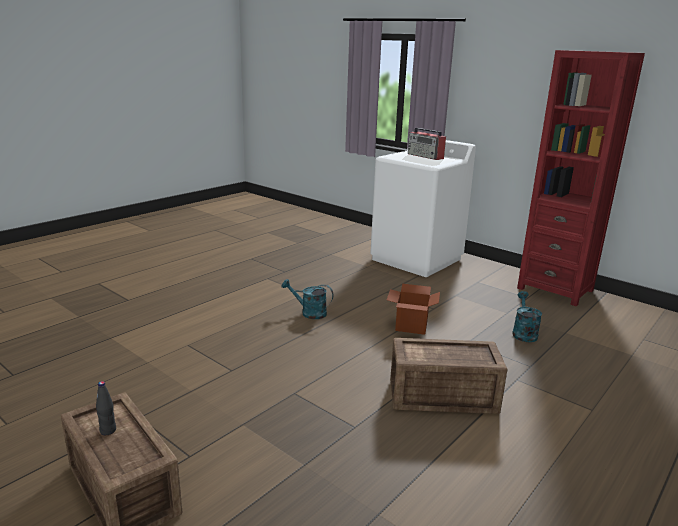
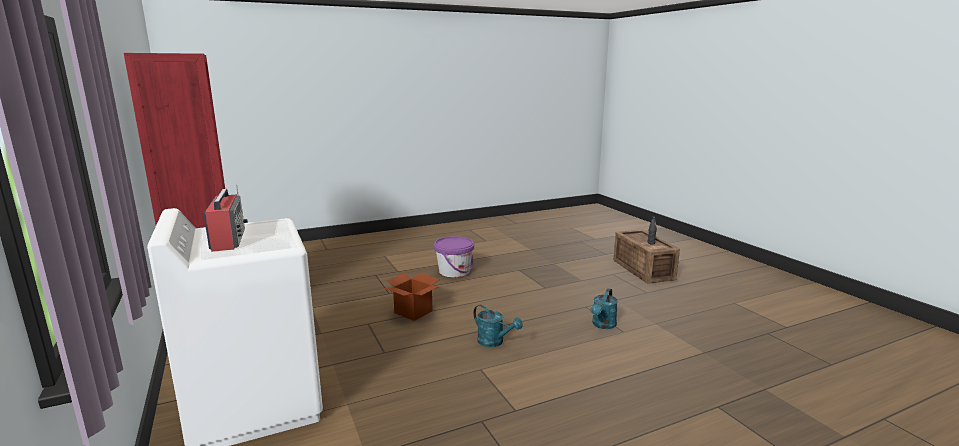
camera: 155 degrees left, 5 degrees down
(444, 397) = (454, 271): crate -> purple bucket
(523, 333) = (335, 291): turquoise watering can -> turquoise watering can (602, 325)

